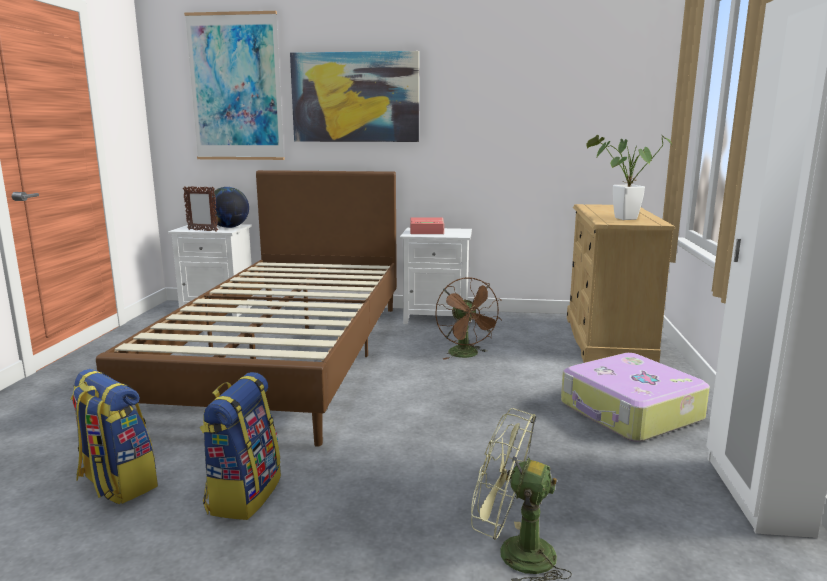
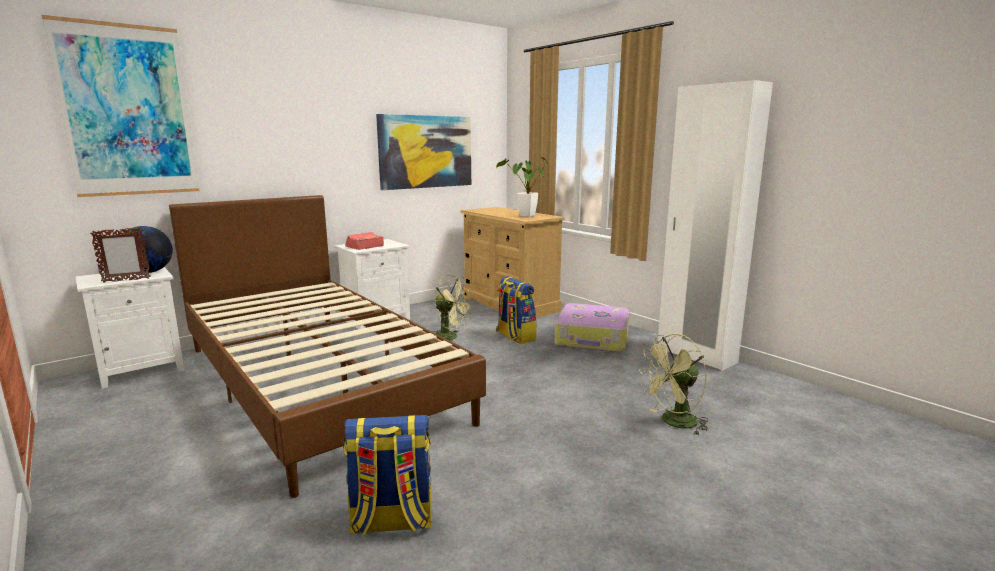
camera: 45 degrees left, 0 degrees up
(243, 494) = (497, 473): backpack -> backpack (515, 336)
(355, 97) = (274, 125): picture -> picture (426, 151)
(467, 355) = (451, 337): brown fan -> green fan

